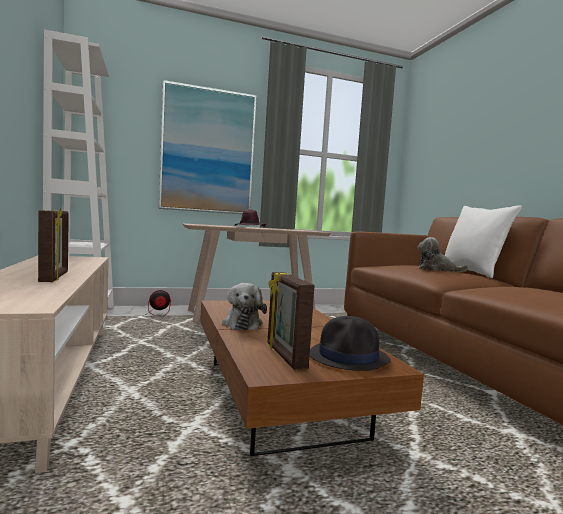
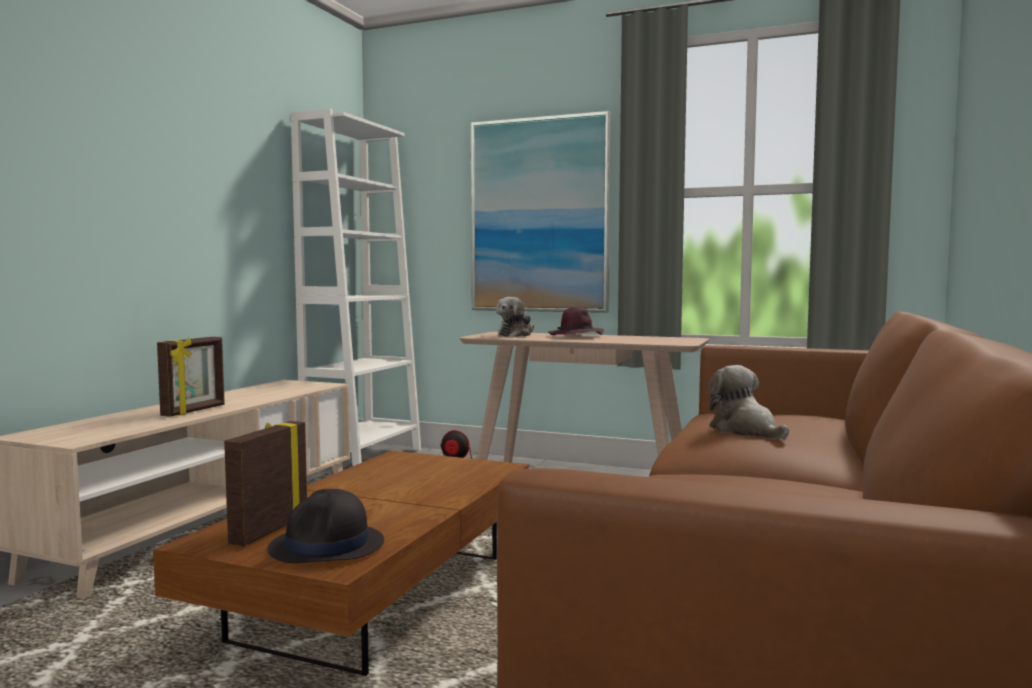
camera: 40 degrees right, 0 degrees up
(242, 323) = (343, 486): plush toy -> plush toy (516, 335)
(473, 273) = (842, 444): white pillow -> none

